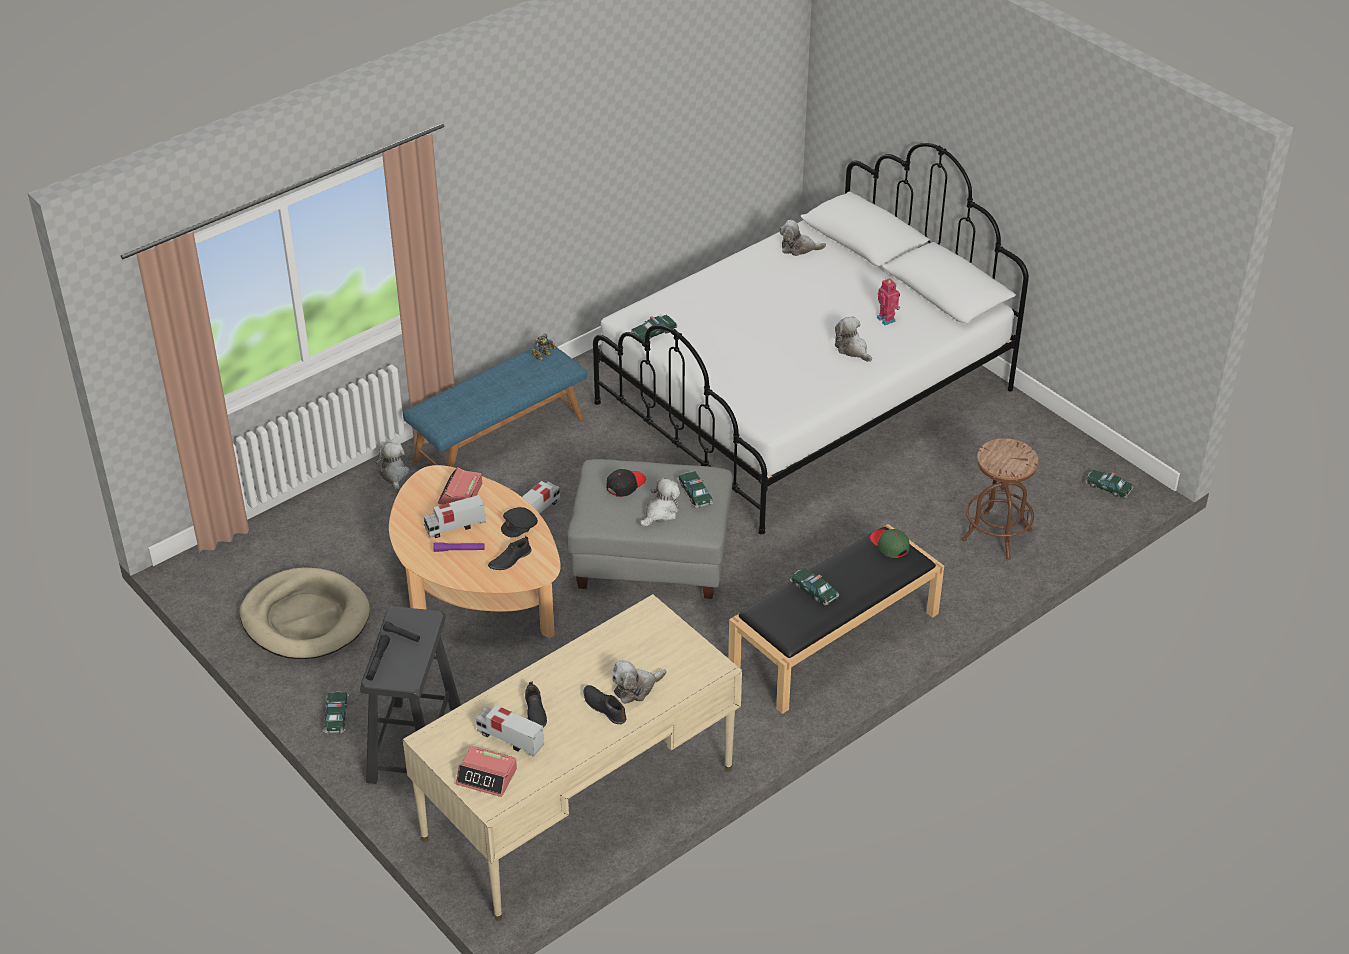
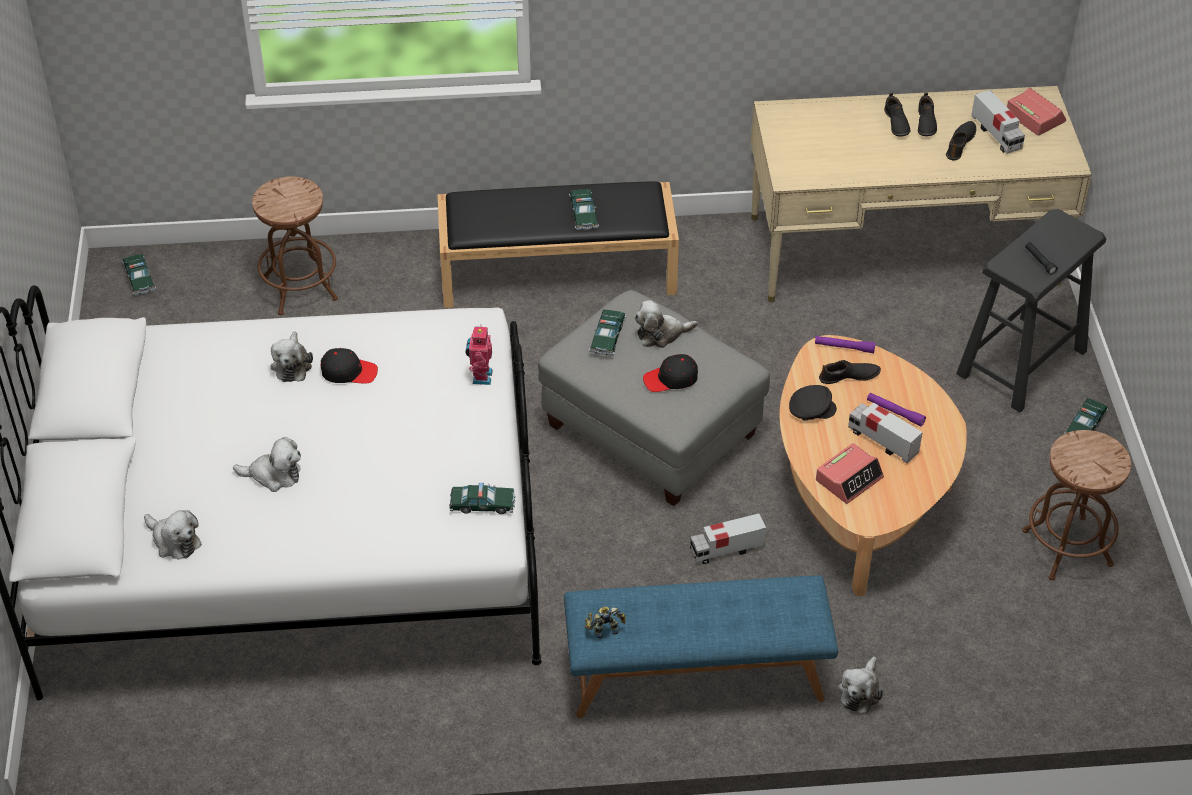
camera: 145 degrees left, 5 degrees up
(305, 618) = (1067, 547): beige dog bed -> brown stool
(378, 661) = (1077, 248): black flashlight -> none
(455, 527) = (882, 441): toy truck -> toy truck turned 150 degrees counterclockwise
(529, 579) = (844, 347): none -> purple flashlight
(579, 720) = (925, 123): none -> black shoe
(636, 688) = (857, 125): plush toy -> plush toy (274, 475)
(814, 361) = (349, 372): none -> black cap
(887, 319) = (207, 383): toy robot -> toy robot (480, 377)
(889, 545) = (470, 220): green cap -> none

